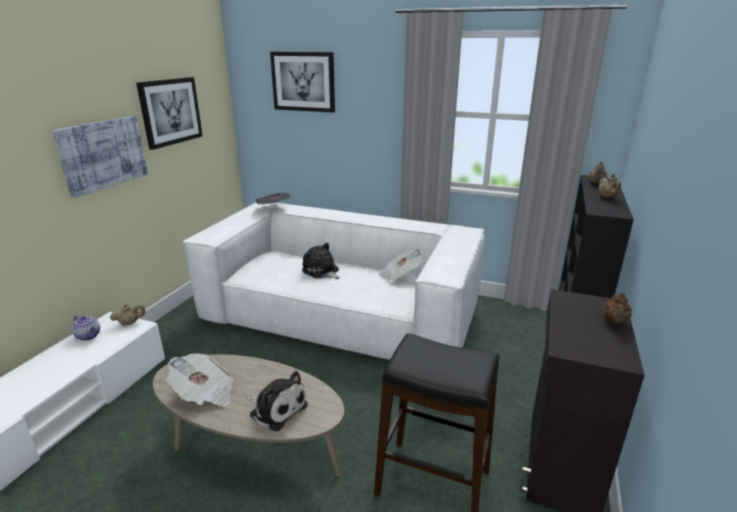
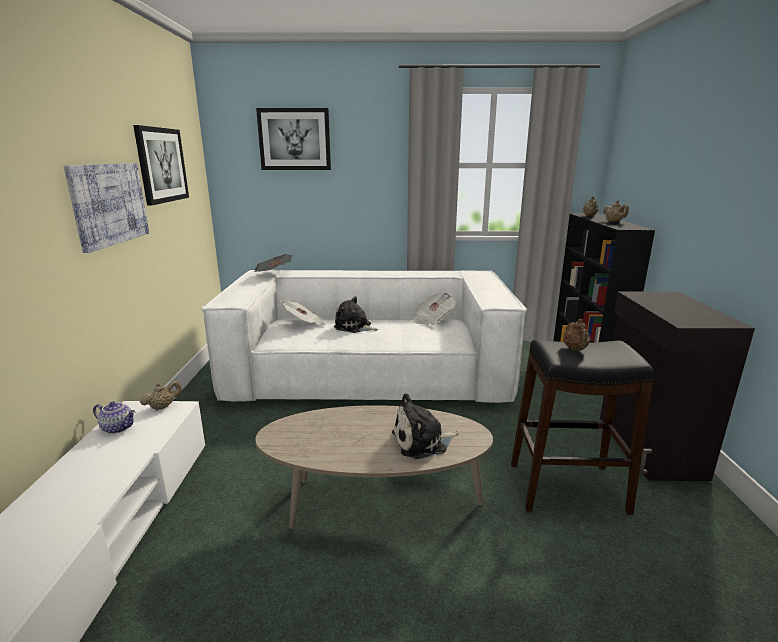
camera: 20 degrees left, 5 degrees down
(205, 393) = (332, 445): newspaper -> newspaper (304, 323)
(276, 409) = (422, 442): plush toy -> plush toy turned 150 degrees clockwise
(615, 321) = (690, 303): brown teapot -> brown teapot (575, 349)

